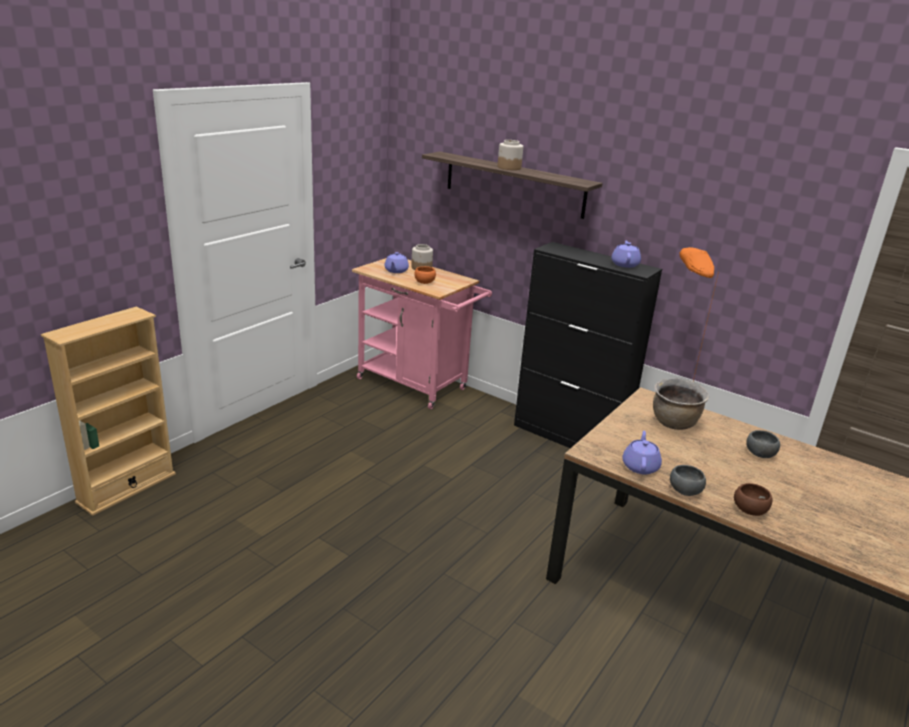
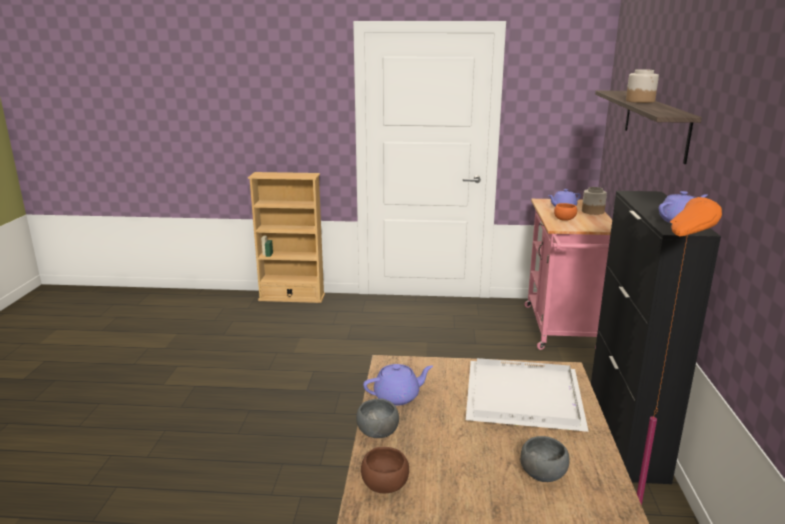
camera: 60 degrees right, 5 degrees down
(674, 424) = (525, 398): brown cooking pot -> white tray

